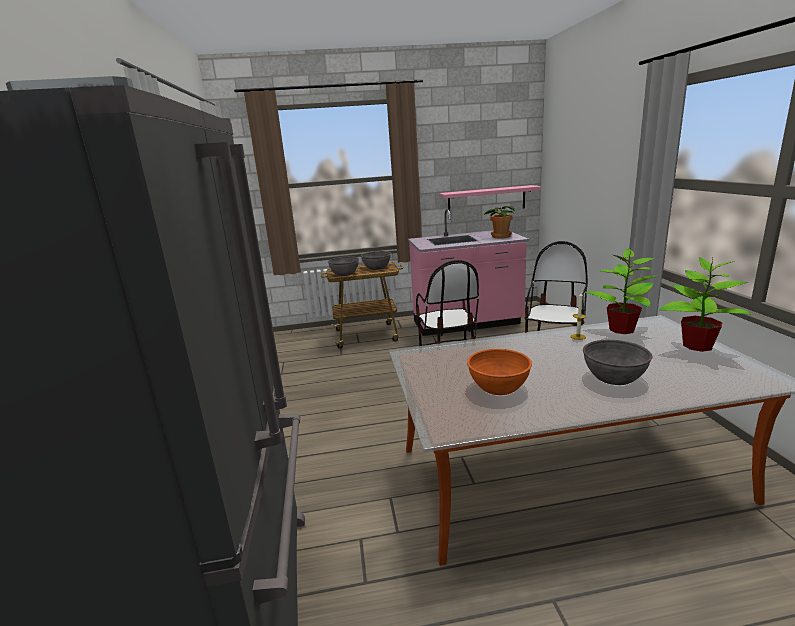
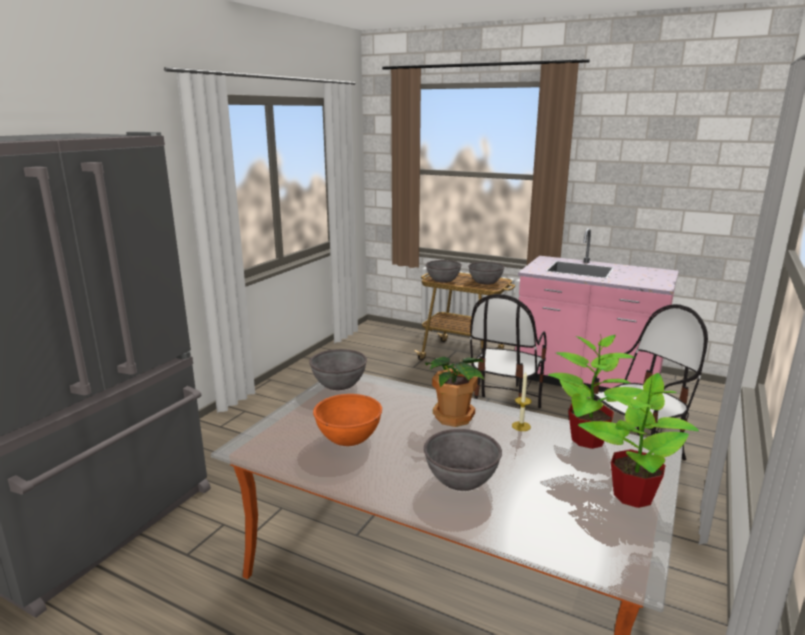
camera: 35 degrees right, 0 degrees up
(414, 359) = (339, 383): none -> grey bowl
(486, 200) = (665, 225): pink shelf -> none
(500, 236) = (645, 279): potted plant -> potted plant (453, 416)

